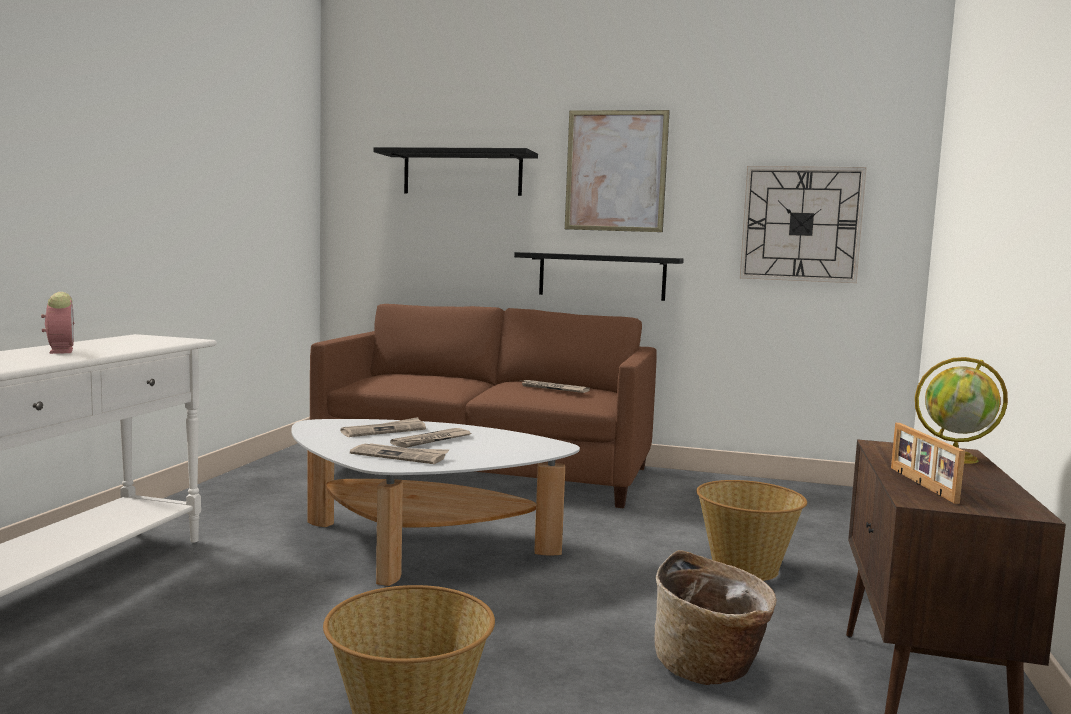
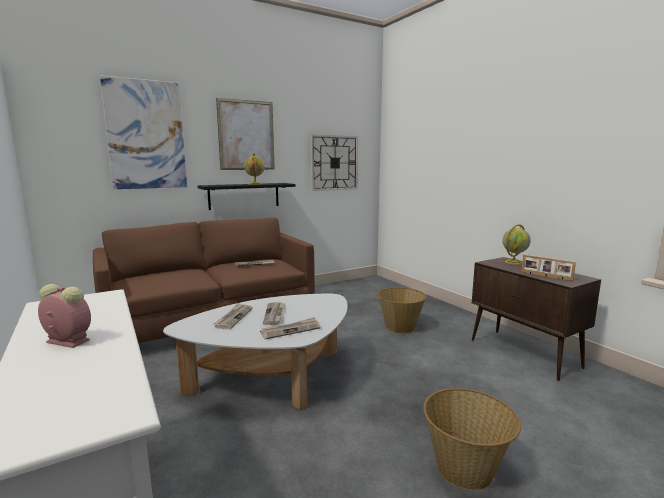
camera: 45 degrees left, 5 degrees up
(462, 173) = (146, 135): black shelf -> picture
(610, 255) = (255, 184): none -> globe
(710, 668) = (472, 374): basket -> none

